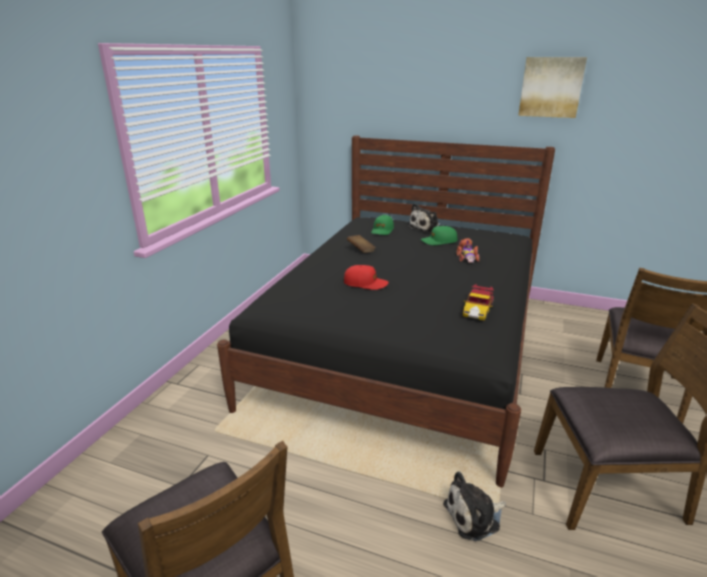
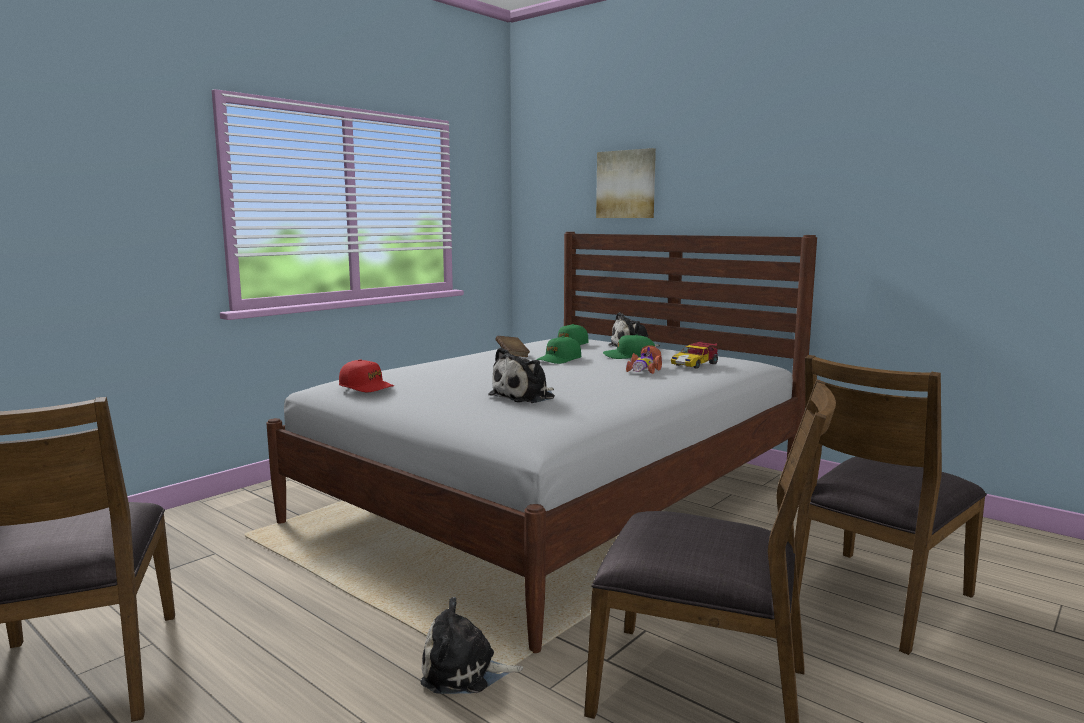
camera: 20 degrees right, 15 degrees down
(365, 283) = (470, 376): red cap -> red cap (366, 387)
(399, 251) = (559, 359): none -> green cap
(404, 346) = (557, 499): black bed -> white bed
(432, 304) = (525, 396): none -> plush toy
(477, 310) = (576, 406): toy car -> toy car (695, 364)
(551, 87) = (807, 152): picture -> picture (626, 184)

